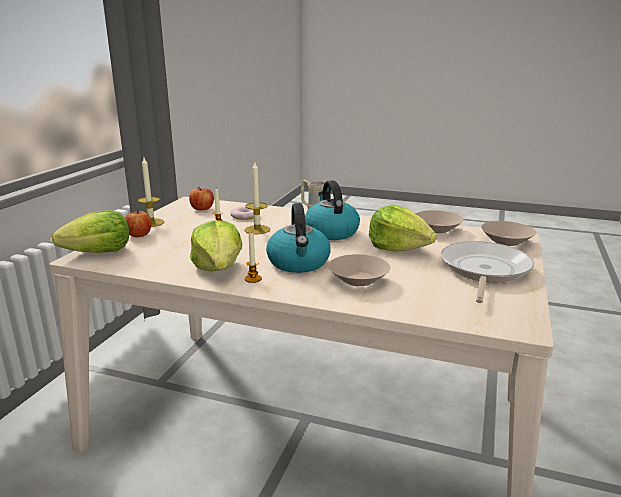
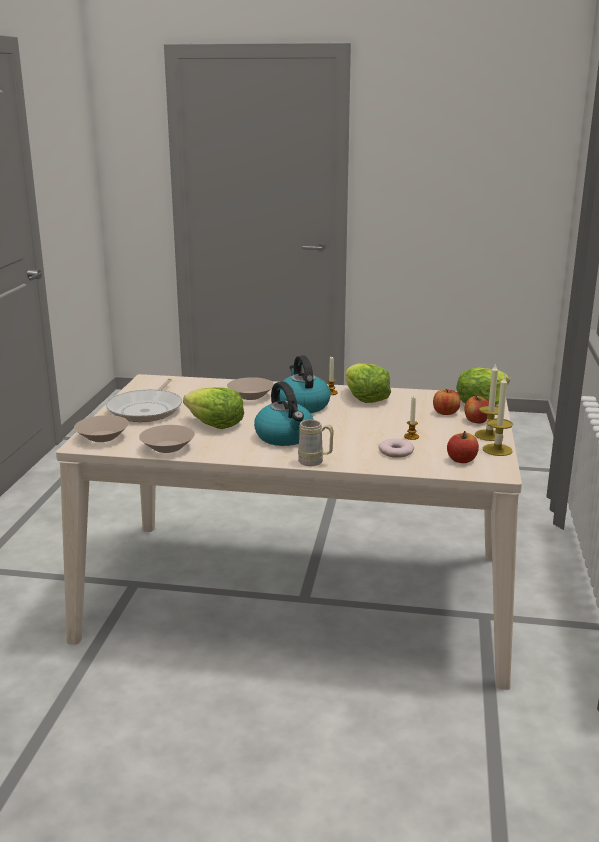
camera: 170 degrees right, 0 degrees up
(155, 244) = (445, 413): none -> apple
(257, 230) = (365, 434): candle -> candle (497, 450)

